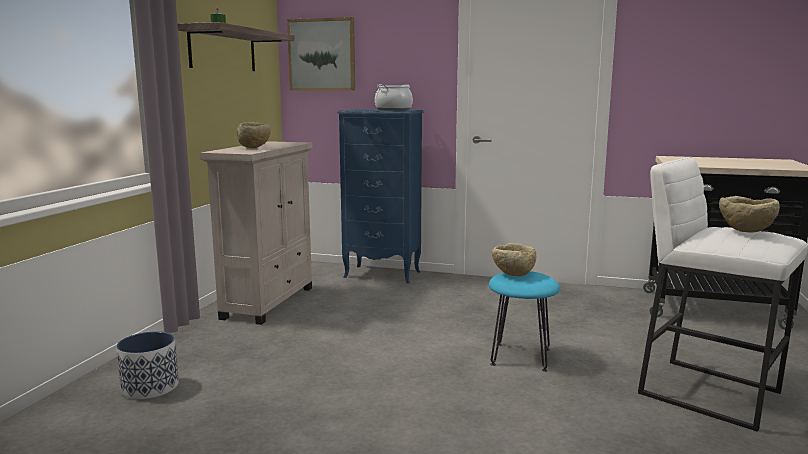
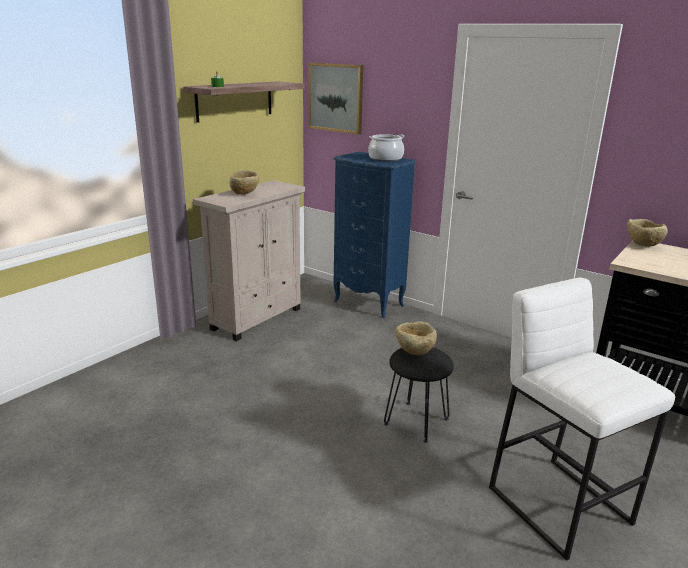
camera: 20 degrees right, 10 degrees up
(149, 387) = (124, 386): planter -> none
(521, 357) = (416, 421): turquoise stool -> black stool
(745, 232) = (599, 373): beige bowl -> beige bowl (642, 245)

